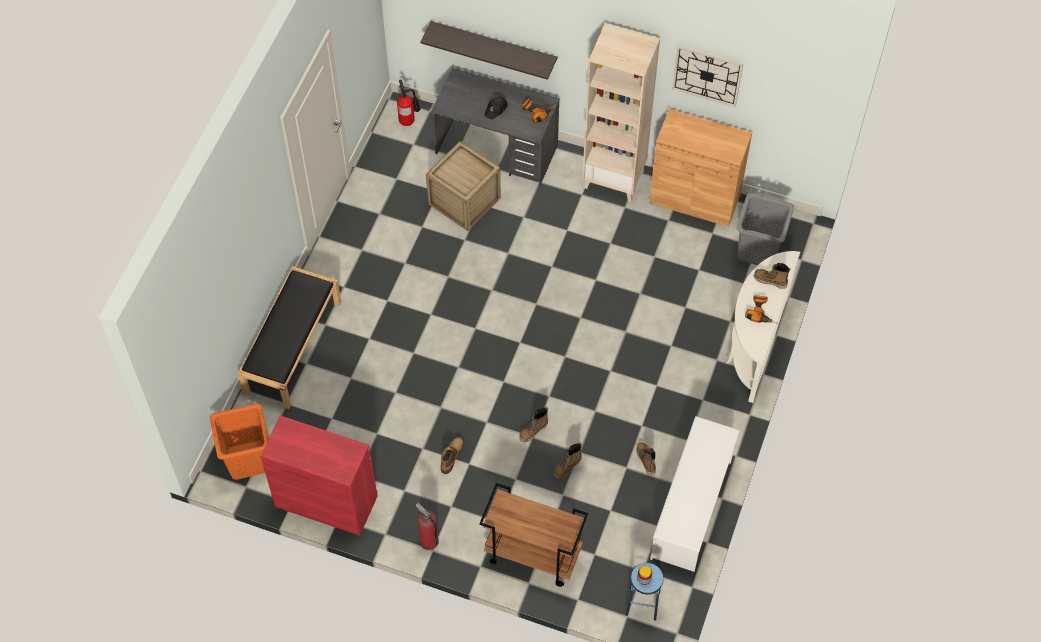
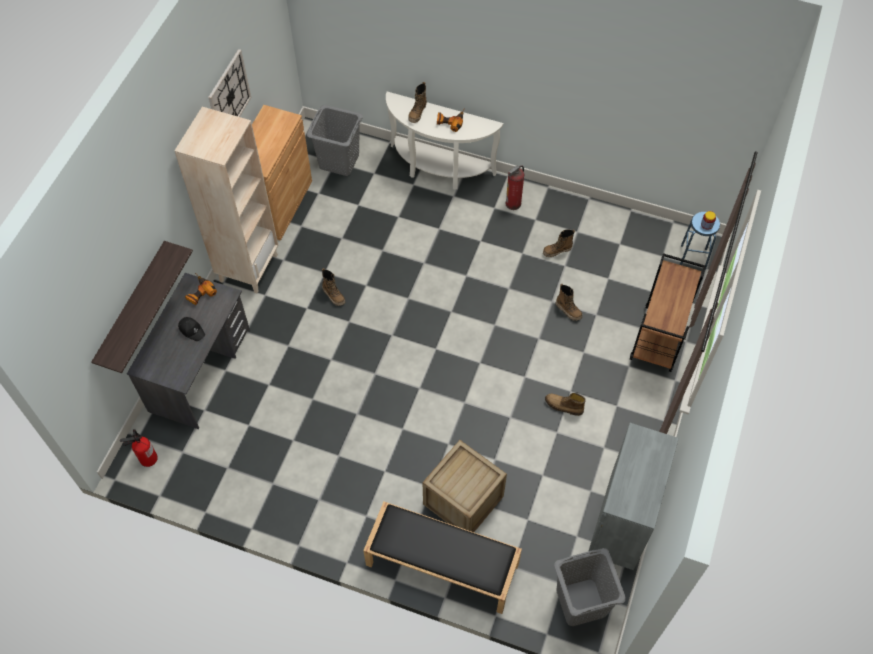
camera: 90 degrees left, 0 degrees up
(247, 459) = (581, 602): orange laundry basket -> grey laundry basket
(326, 501) = (622, 519): red cabinet -> grey cabinet
(428, 541) = (655, 424): fire extinguisher -> fire extinguisher (513, 204)
(464, 201) = (263, 400): crate -> crate (463, 500)
(533, 431) = (533, 337): boot -> boot (334, 295)
(691, 509) = (601, 220): white shoe rack -> none

